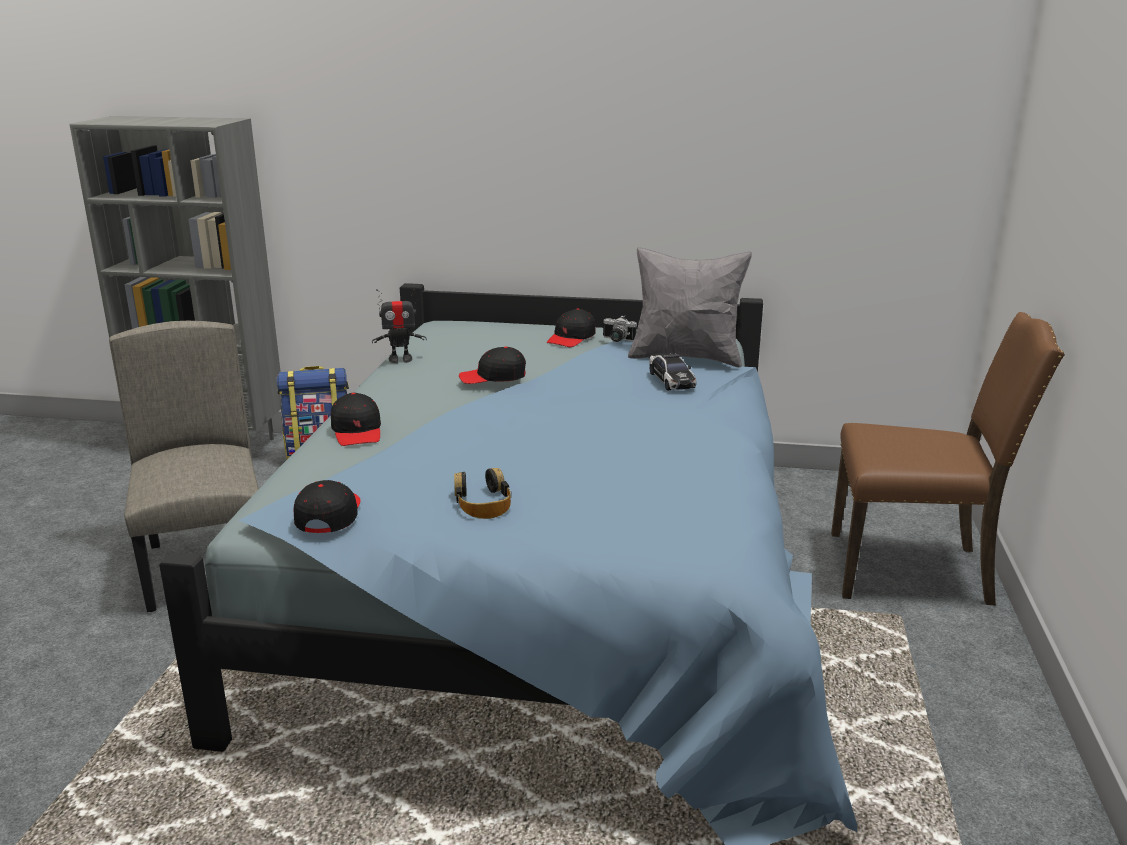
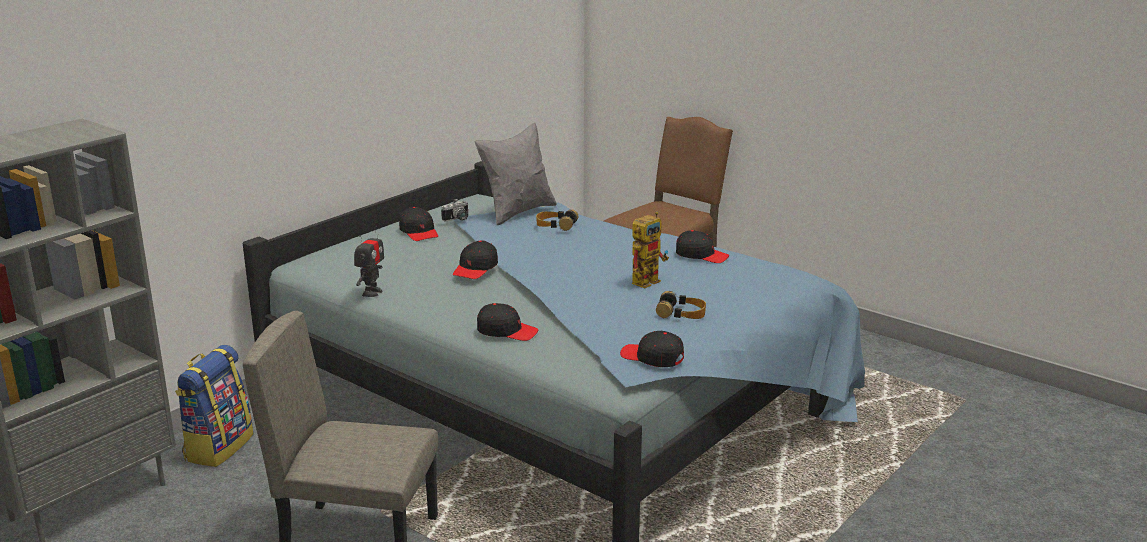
camera: 60 degrees left, 0 degrees up
(569, 461) = (648, 280): none -> toy robot
(671, 380) = (556, 225): toy car -> headphones
(698, 473) = (701, 255): none -> black cap

